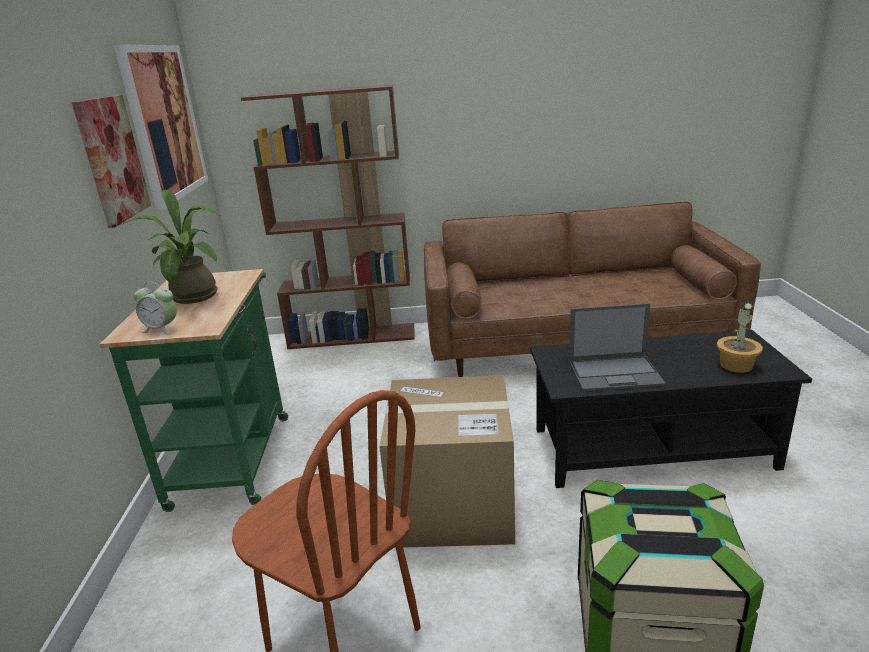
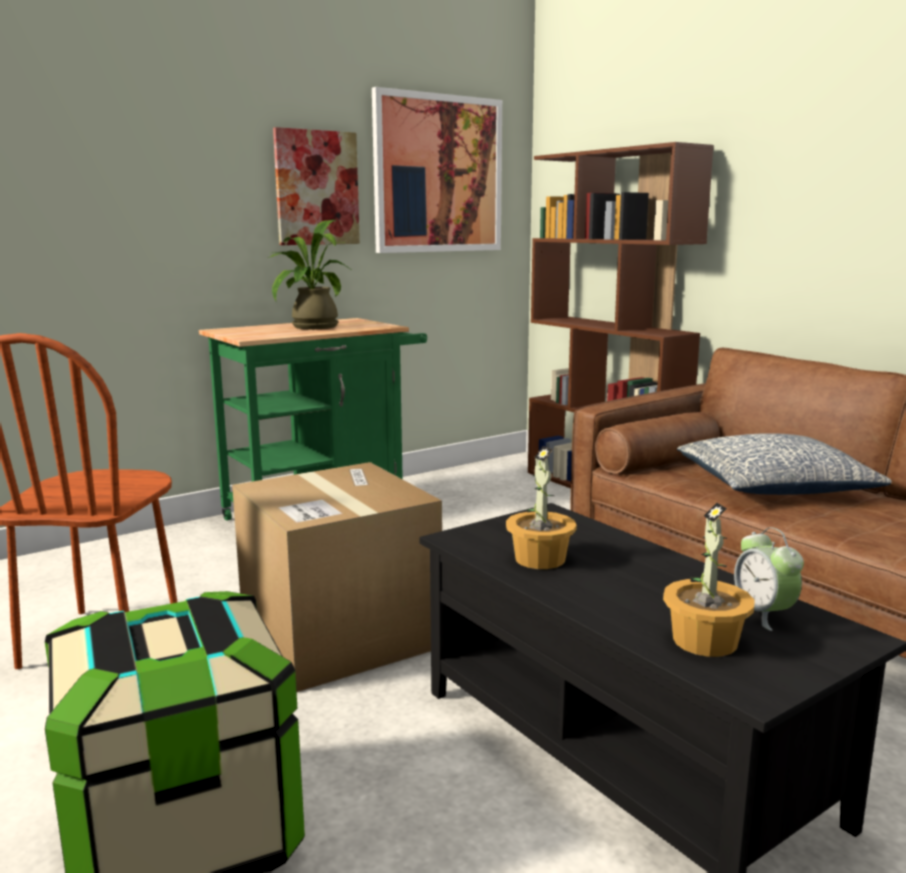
camera: 55 degrees right, 10 degrees down
(161, 329) = (237, 332): alarm clock -> alarm clock (763, 614)
(541, 291) = (774, 489): none -> pillow
(616, 373) = (540, 559): laptop -> potted plant

